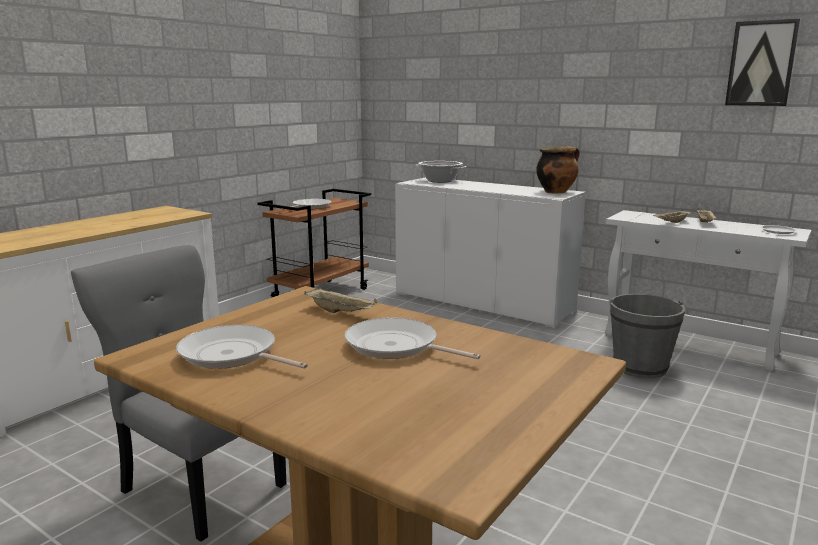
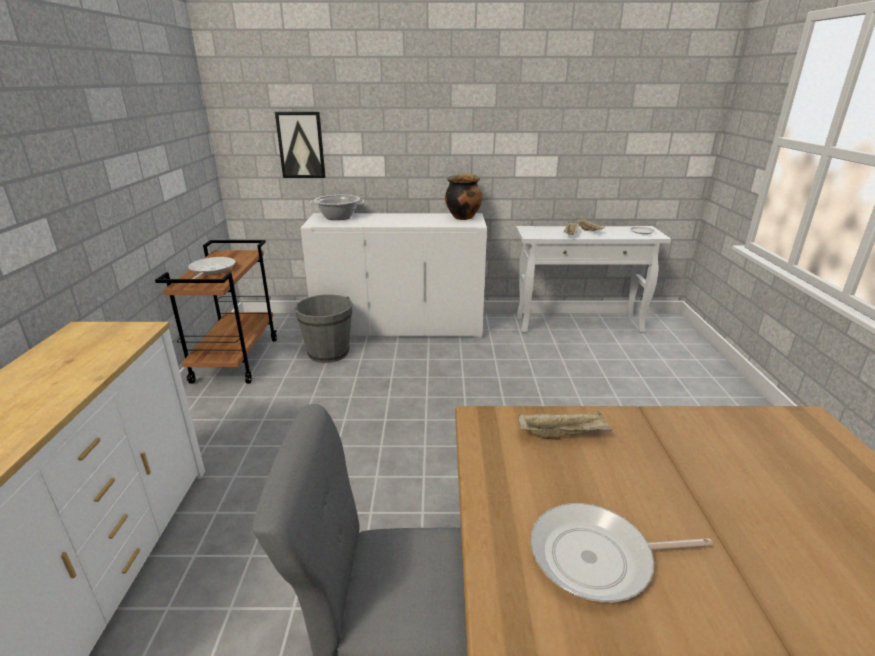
camera: 35 degrees left, 10 degrees up
(396, 346) = (687, 464): frying pan -> none
(640, 367) = (575, 356): grey bucket -> grey bucket (328, 353)
(761, 63) = (620, 98): picture -> picture (301, 145)

